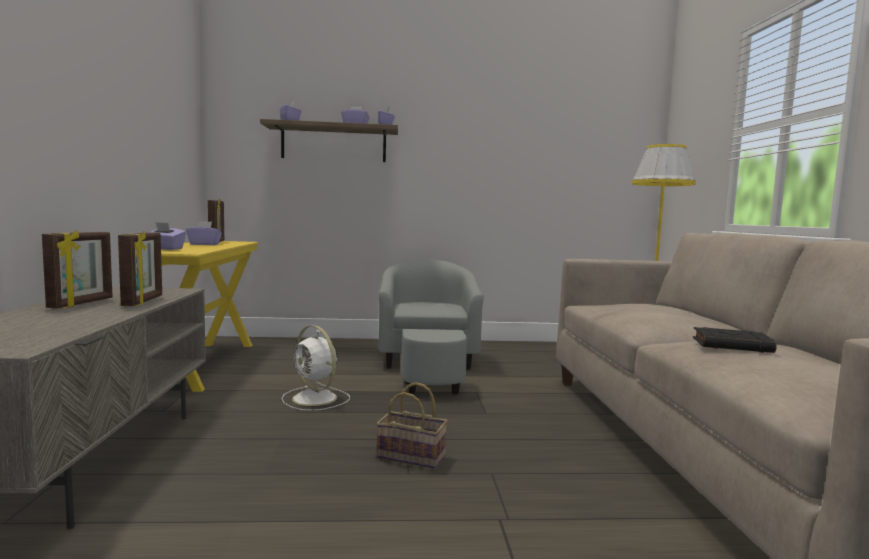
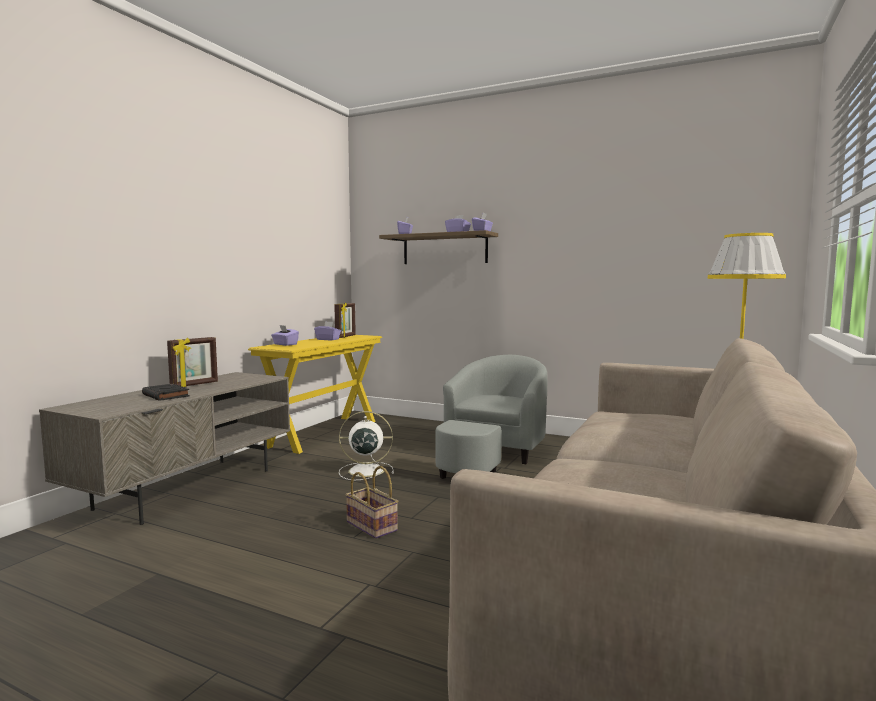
camera: 30 degrees right, 0 degrees up
(144, 301) = (229, 385): picture frame -> none
(316, 399) = (364, 471): white fan -> white fan turned 105 degrees clockwise
(732, 345) = (603, 469): black book -> black book (166, 396)

